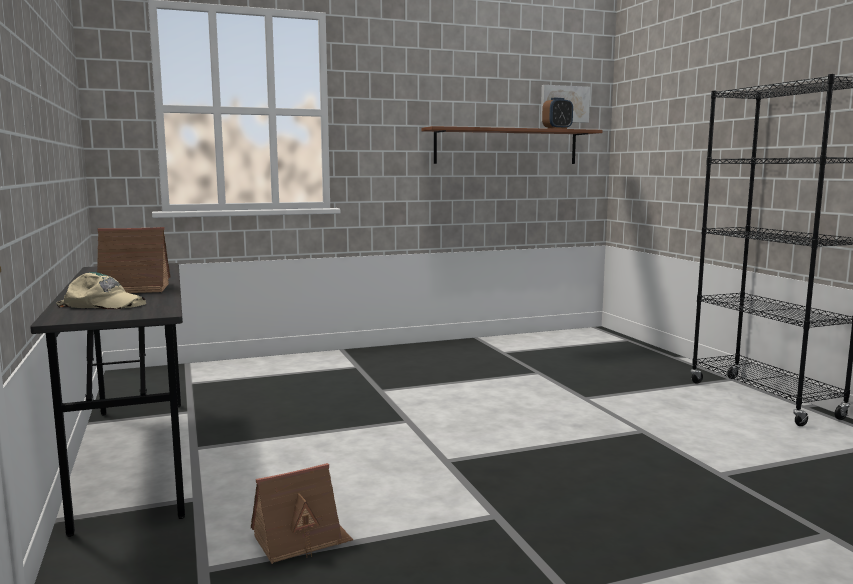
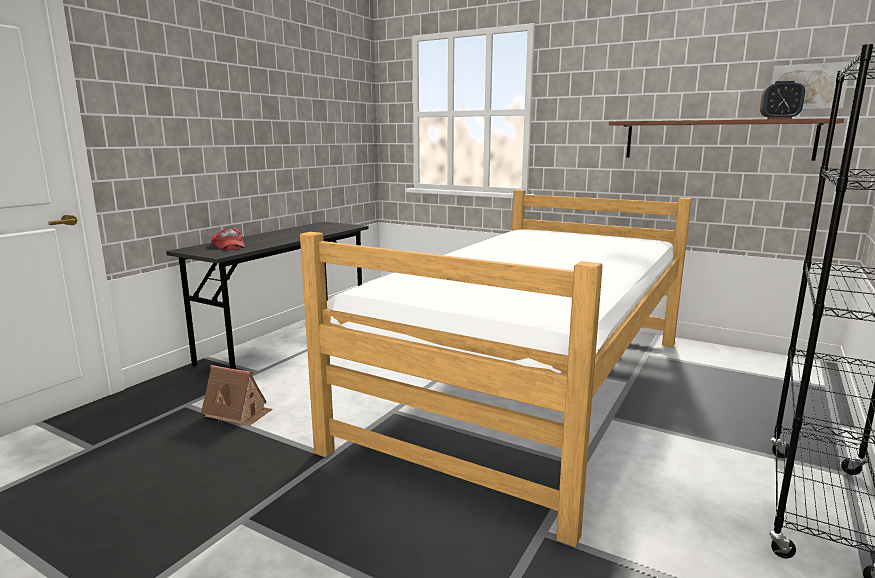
camera: 50 degrees right, 5 degrees up
(103, 304) = (228, 245): beige cap -> red cap
(130, 289) = (273, 239): toy house -> none
(494, 400) = (532, 387): none -> bed

